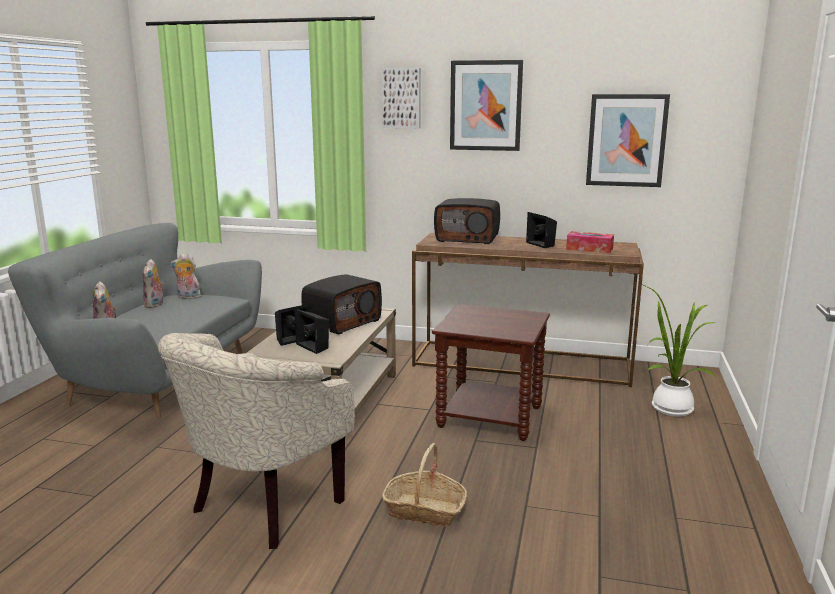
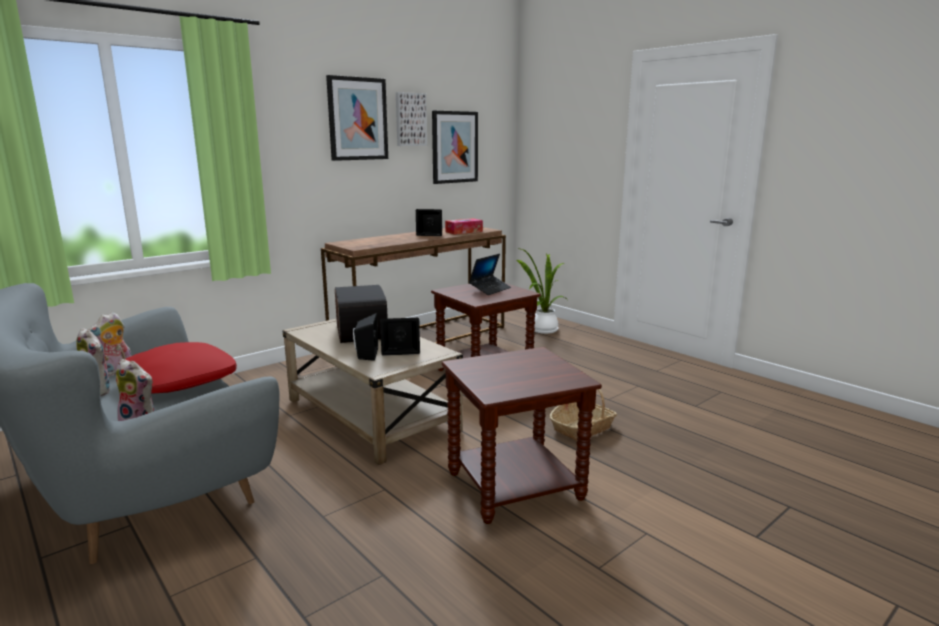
camera: 55 degrees left, 0 degrees up
(186, 313) = (179, 380): none -> red pillow
(261, 509) = (515, 487): beige armchair -> brown side table
(402, 98) = (282, 110): picture -> picture (410, 119)
(468, 238) = (370, 240): radio -> none
(504, 320) = (490, 289): none -> laptop

